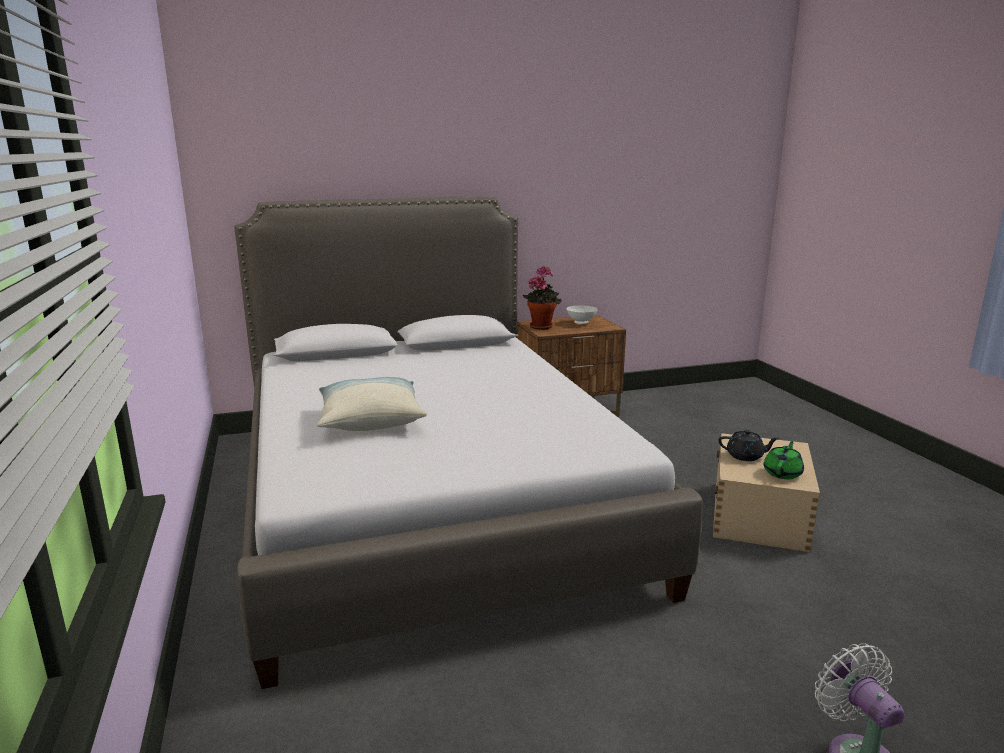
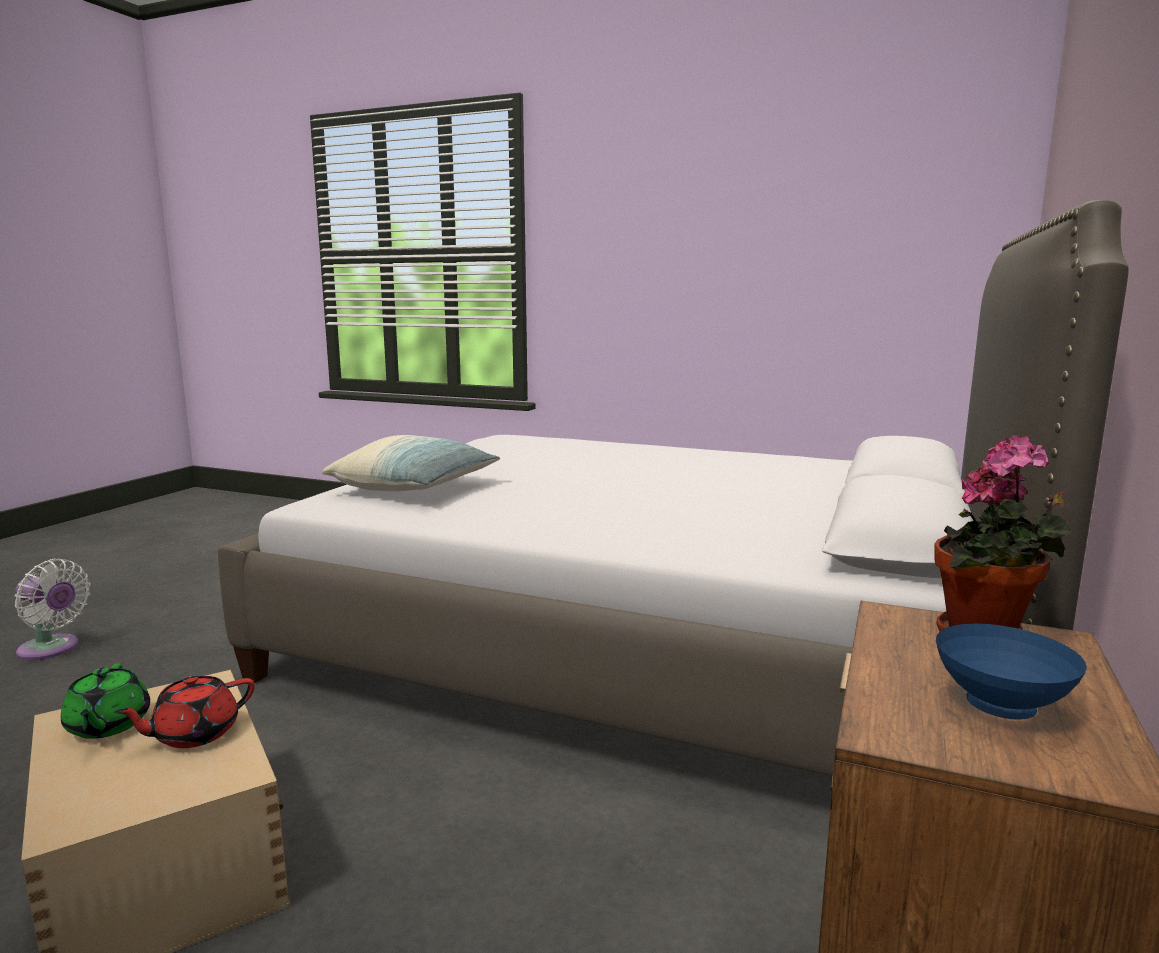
camera: 130 degrees right, 5 degrees down
(370, 420) = (593, 457): pillow -> pillow (415, 489)
(581, 323) = (1003, 709): white bowl -> blue bowl
(745, 456) = (194, 734): black teapot -> red teapot

